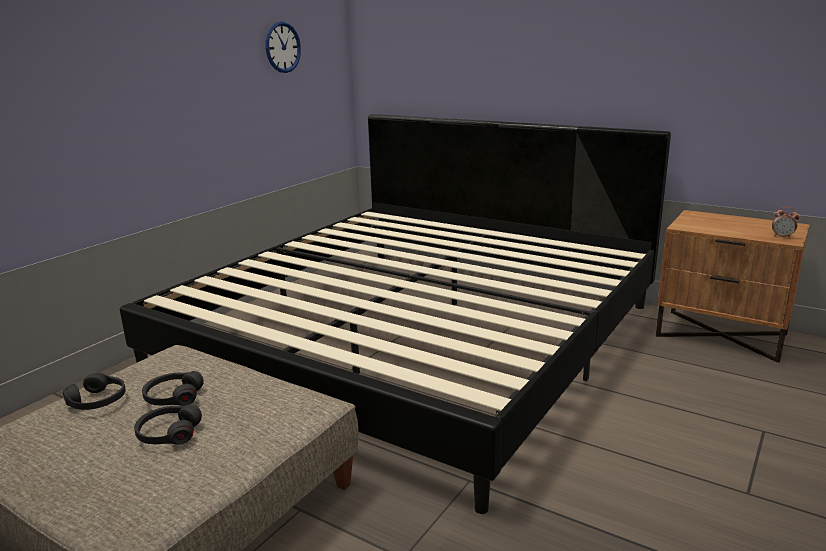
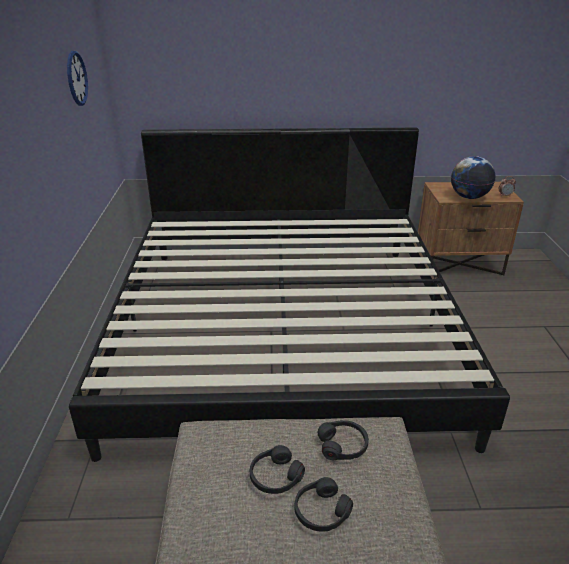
camera: 35 degrees left, 10 degrees up
(98, 401) = (213, 514): black headphones -> black headphones (343, 445)
(721, 230) = (469, 197): none -> globe

